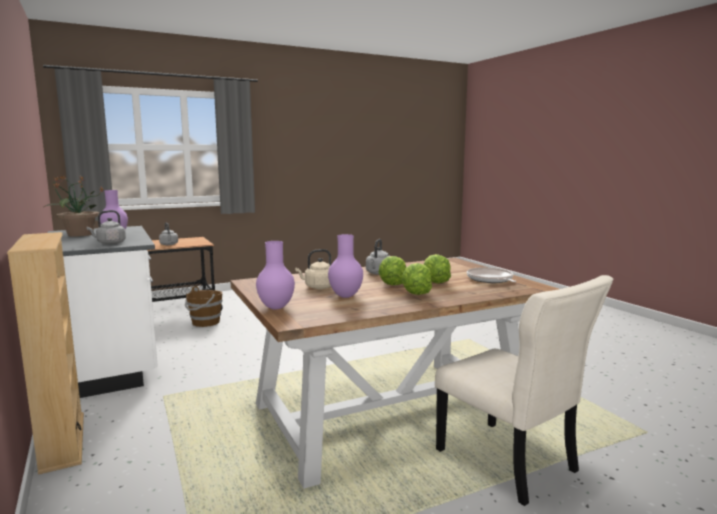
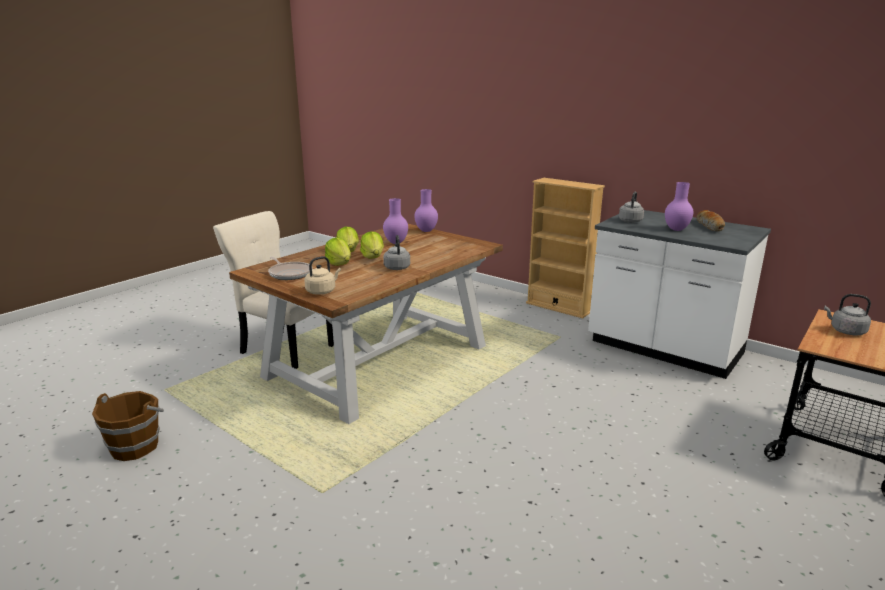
camera: 155 degrees right, 10 degrees up
(79, 234) = (710, 226): potted plant -> bread
(205, 322) = (727, 427): brown bucket -> brown bucket (135, 446)
(318, 287) = (425, 247): beige kettle -> beige kettle (322, 291)

